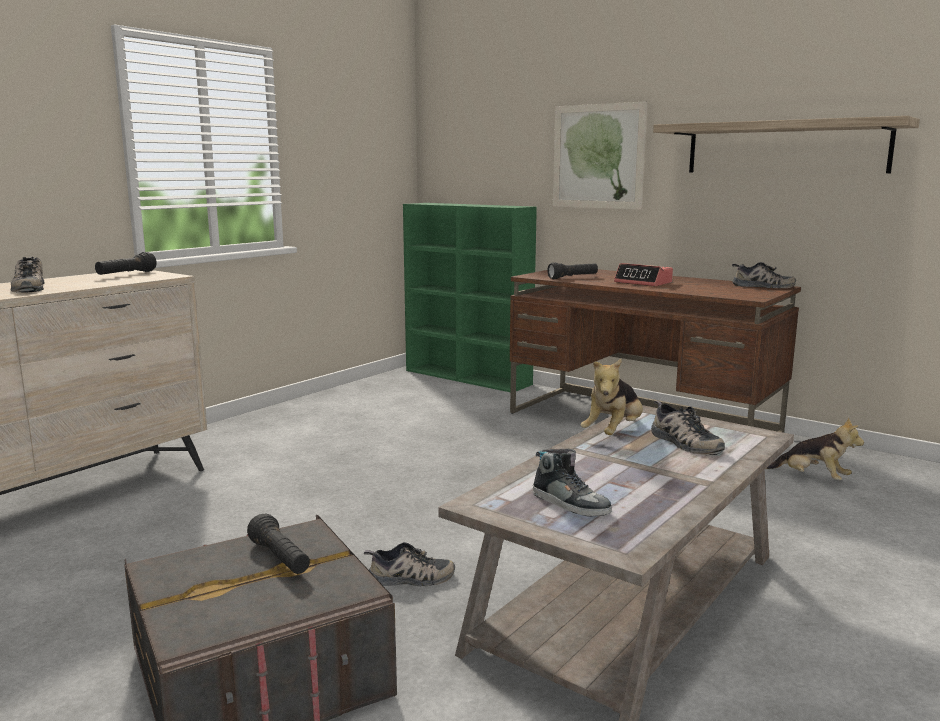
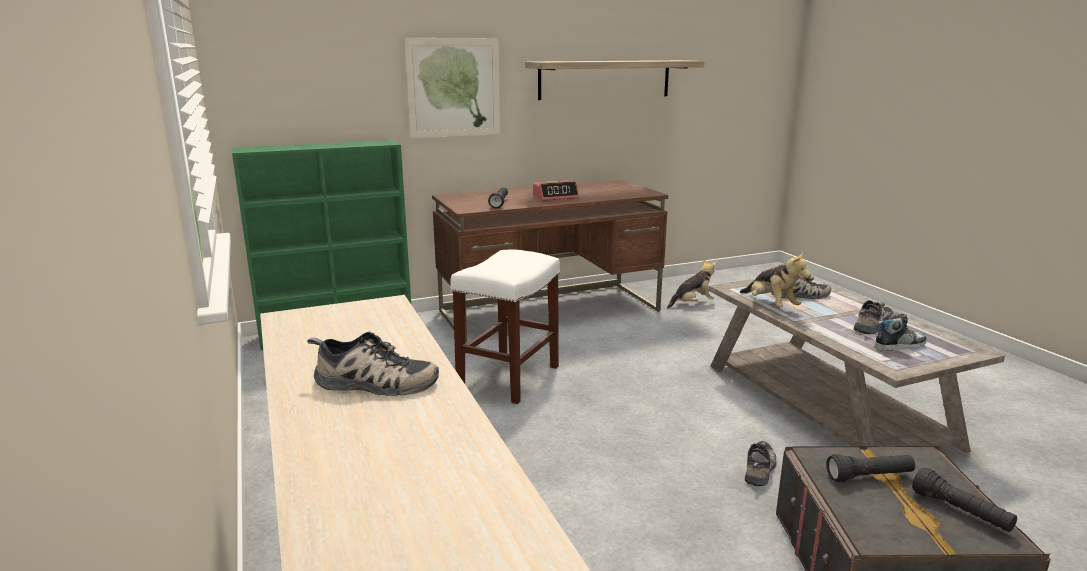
camera: 60 degrees left, 5 degrees up
(126, 274) = (328, 323): black flashlight -> black flashlight (960, 512)
(468, 441) = (509, 377): none -> white stool
(762, 286) = (612, 183): shoe -> shoe (875, 325)

